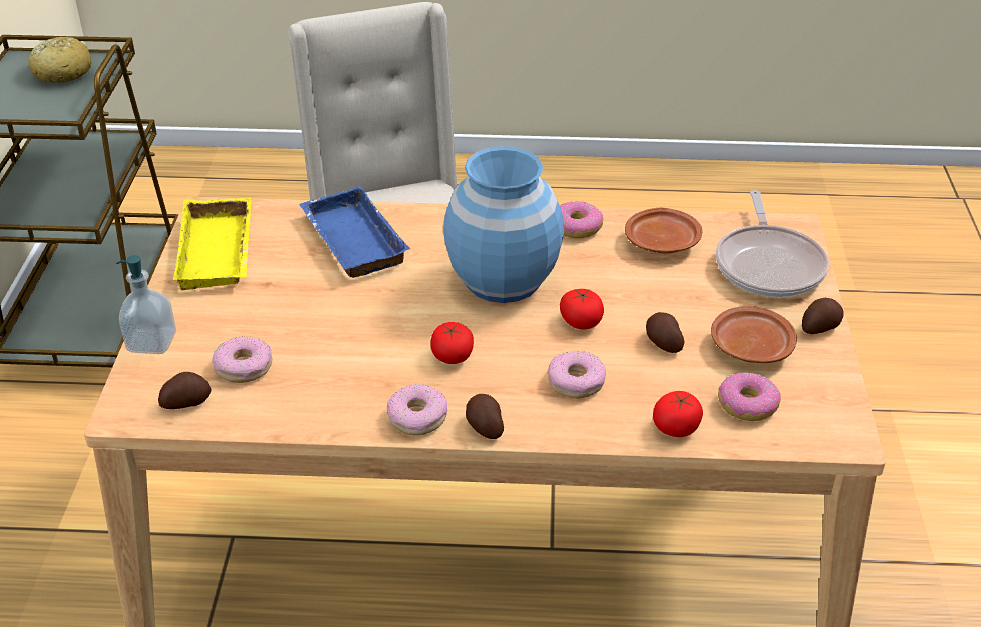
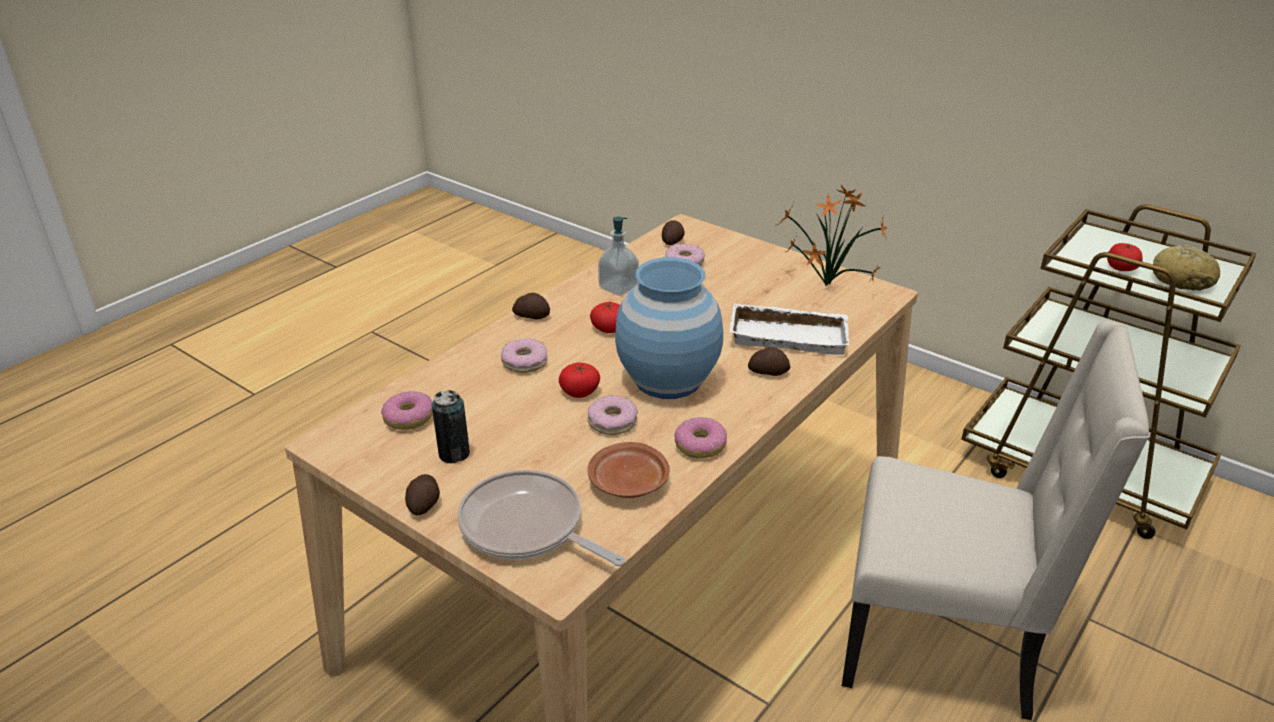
camera: 125 degrees right, 5 degrees down
(151, 342) = (741, 243): soap dispenser -> soap dispenser (618, 288)
(220, 252) = (823, 285): yellow tray -> potted plant
(350, 240) = (790, 335): blue tray -> white tray
(417, 417) = (569, 299): donut -> donut (612, 422)
(662, 343) = (512, 415): potato -> potato (768, 371)
(676, 427) = (434, 380): tomato -> tomato (1121, 267)
(750, 346) = (454, 454): brown plate -> can

